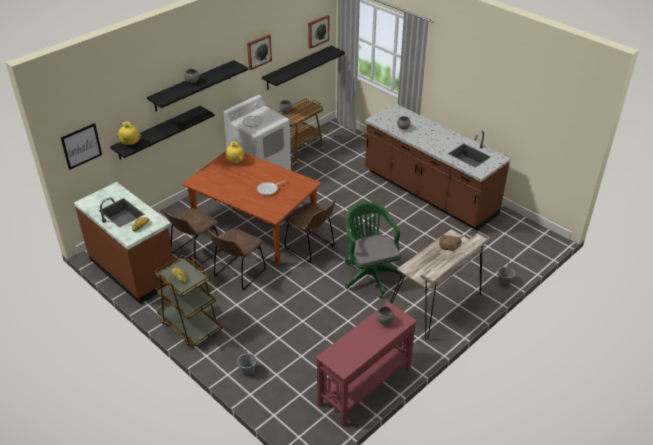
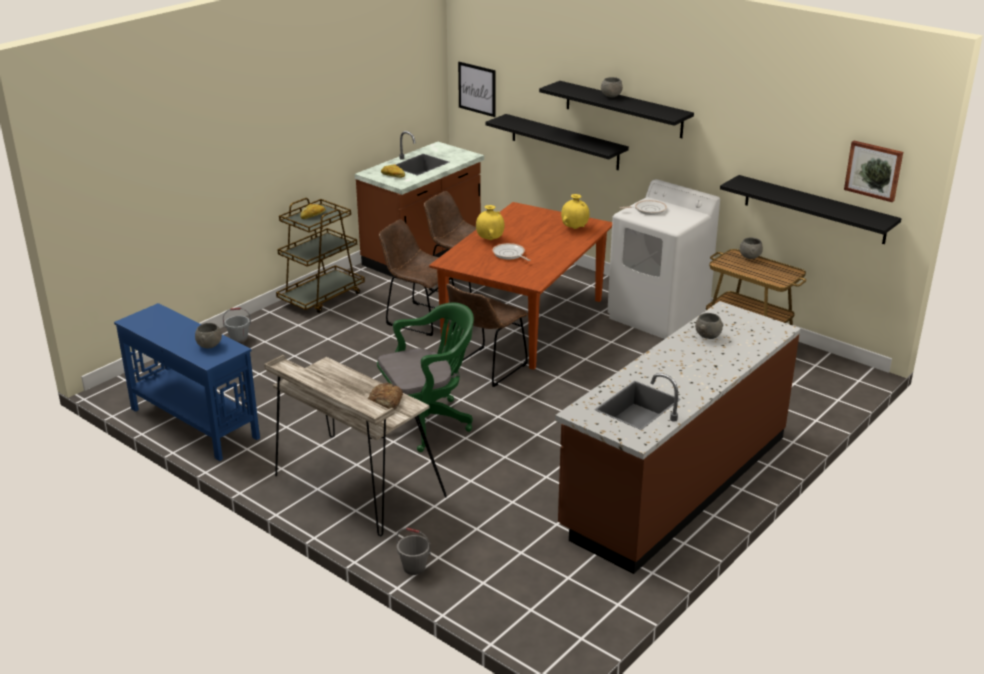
camera: 85 degrees right, 10 degrees down
(130, 144) = (513, 121): yellow vase -> yellow vase (490, 240)
(258, 51) = (741, 128): picture -> none
(364, 386) = (194, 423): red console table -> blue console table

